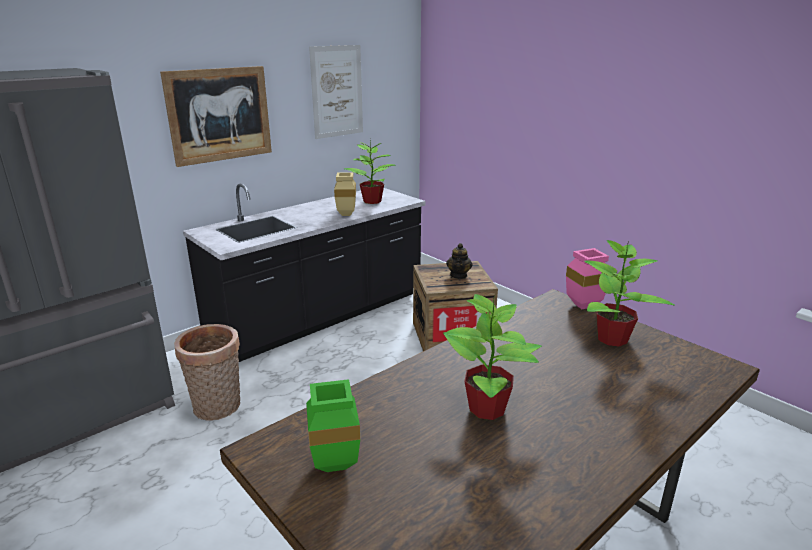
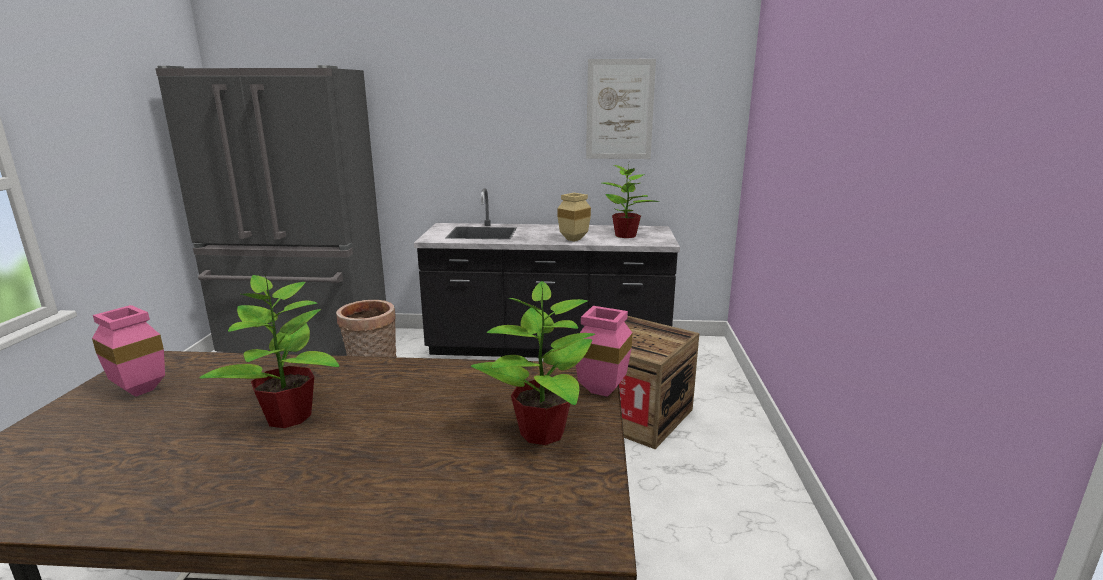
camera: 45 degrees right, 5 degrees down
(219, 115) = (482, 121): picture -> none
(333, 466) = (137, 391): green vase -> pink vase
(459, 275) = (646, 338): teapot -> none

